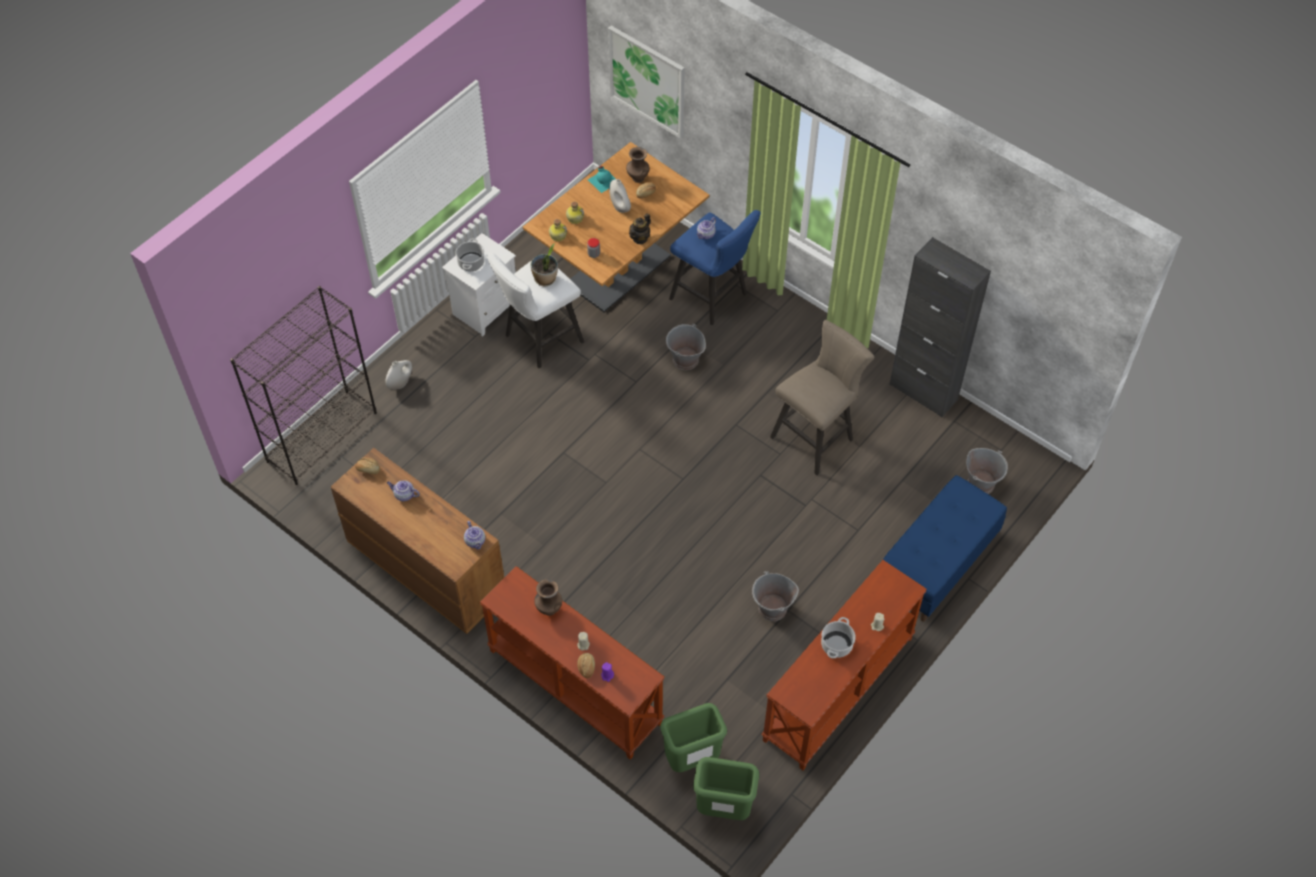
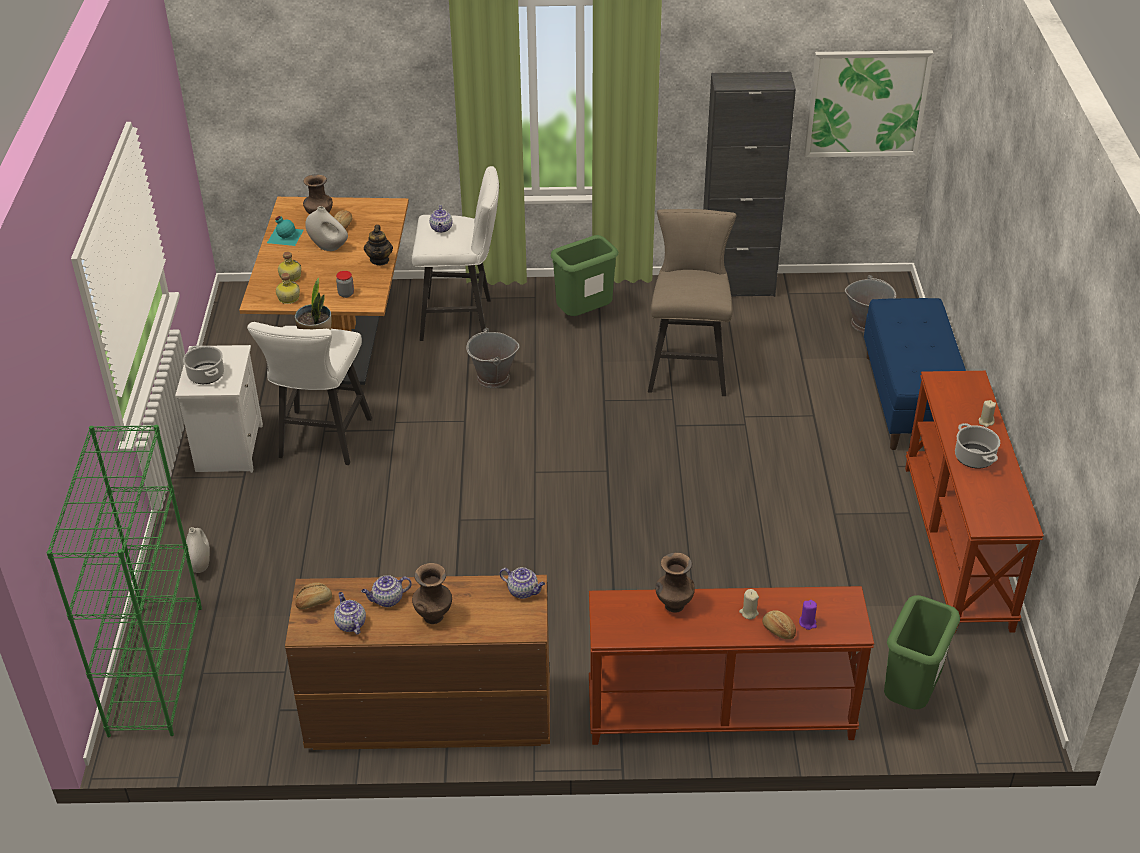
camera: 40 degrees left, 15 degrees down
(322, 436) = (155, 668): black bookcase -> green bookcase
(372, 496) = (350, 624): none -> teapot
(416, 522) = (433, 616): none -> brown vase
(647, 81) = (283, 97): picture -> picture (866, 103)
(713, 298) = (462, 319): blue stool -> white stool
(724, 808) = (991, 716): green trash can -> green trash can (584, 315)
(772, 609) = (820, 521): grey bucket -> none

